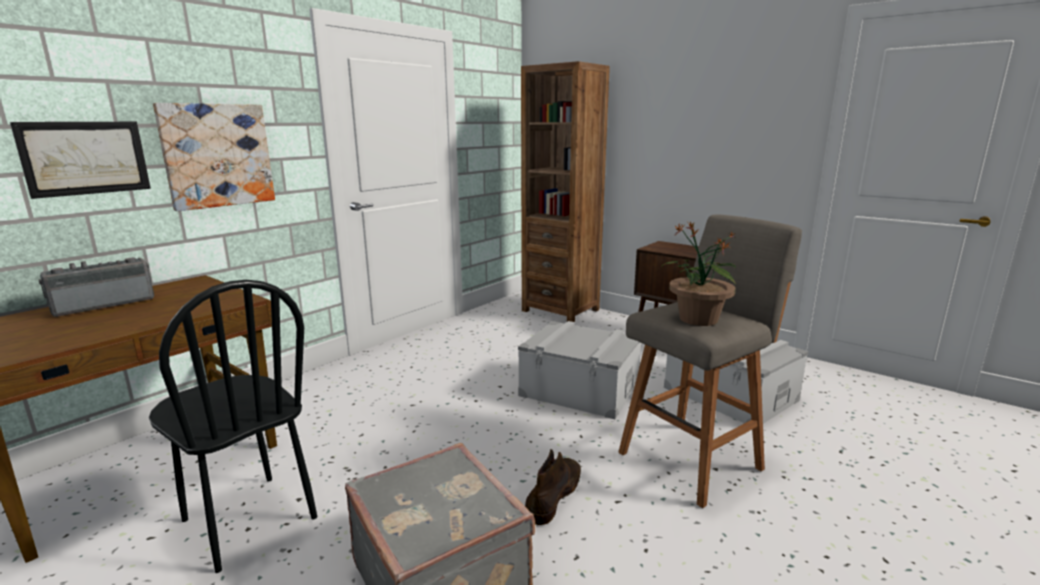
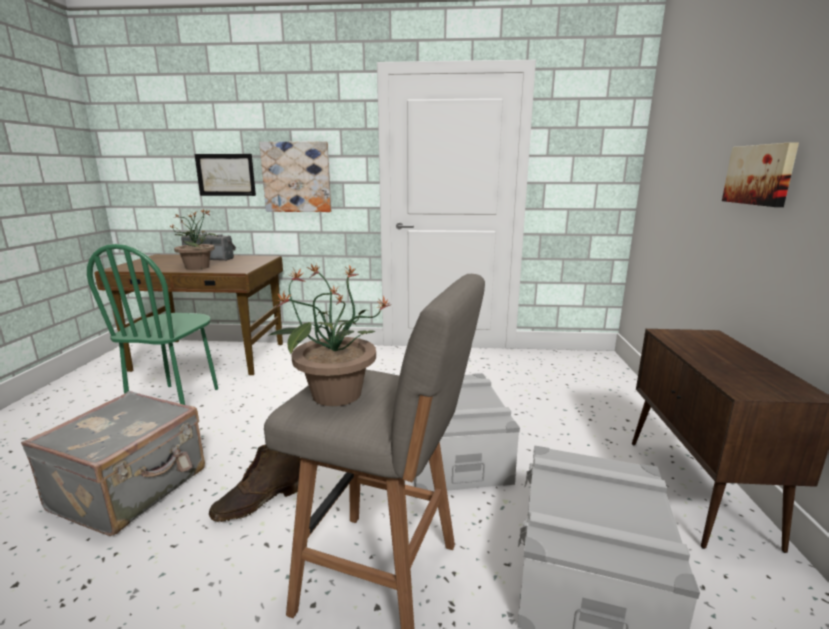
camera: 55 degrees right, 0 degrees up
(151, 315) = (198, 267): none -> potted plant
(248, 519) = (176, 401): black chair -> green chair
(554, 494) = (258, 502): brown boot -> brown boot turned 150 degrees clockwise
(560, 310) = (608, 383): brown bookcase -> none
(668, 139) = (760, 174): none -> picture

